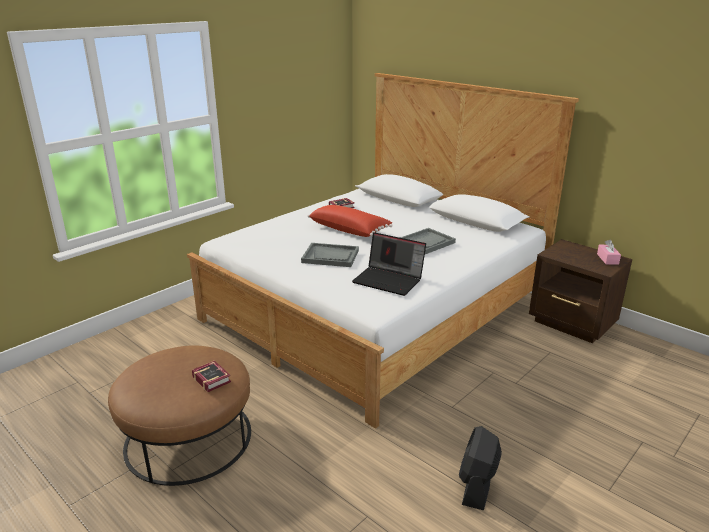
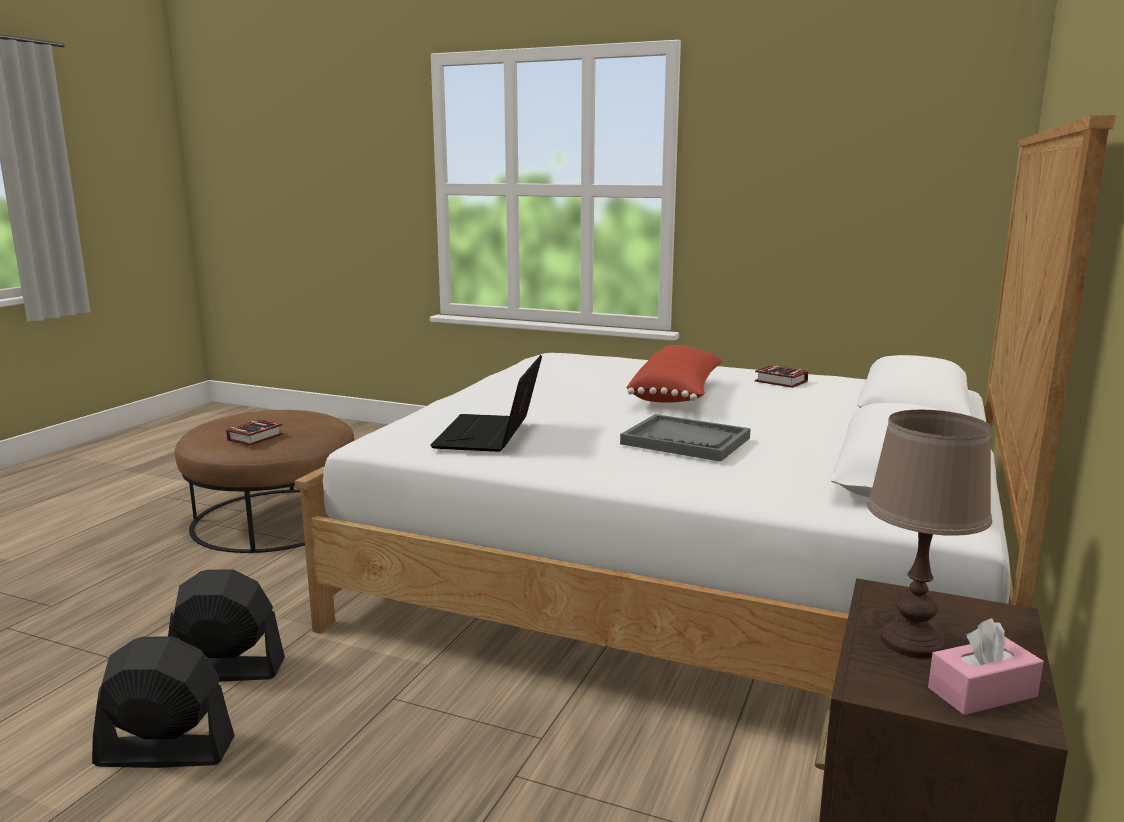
camera: 70 degrees right, 10 degrees down
(330, 256) = (552, 398): grey tray -> none
(404, 463) = (226, 670): none -> black fan
(580, 259) = (912, 642): none -> brown table lamp

